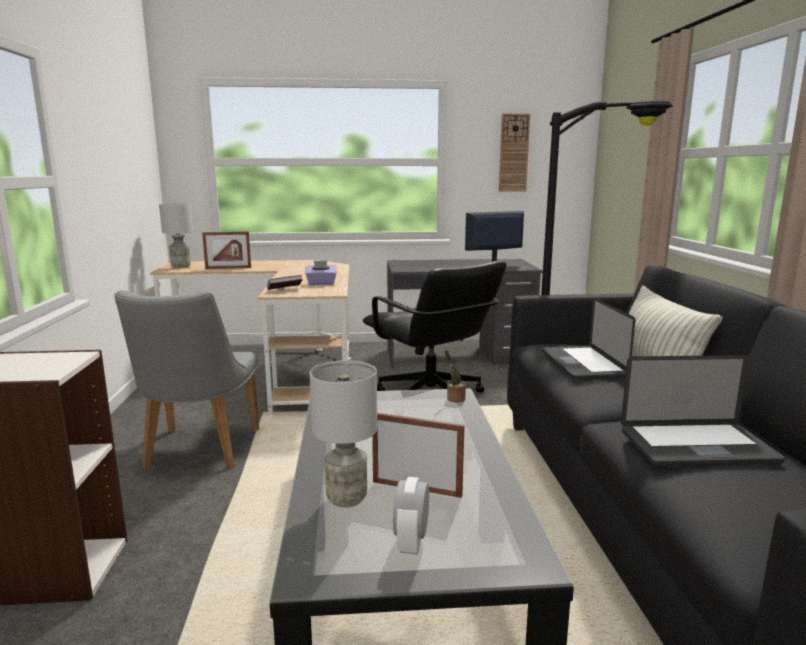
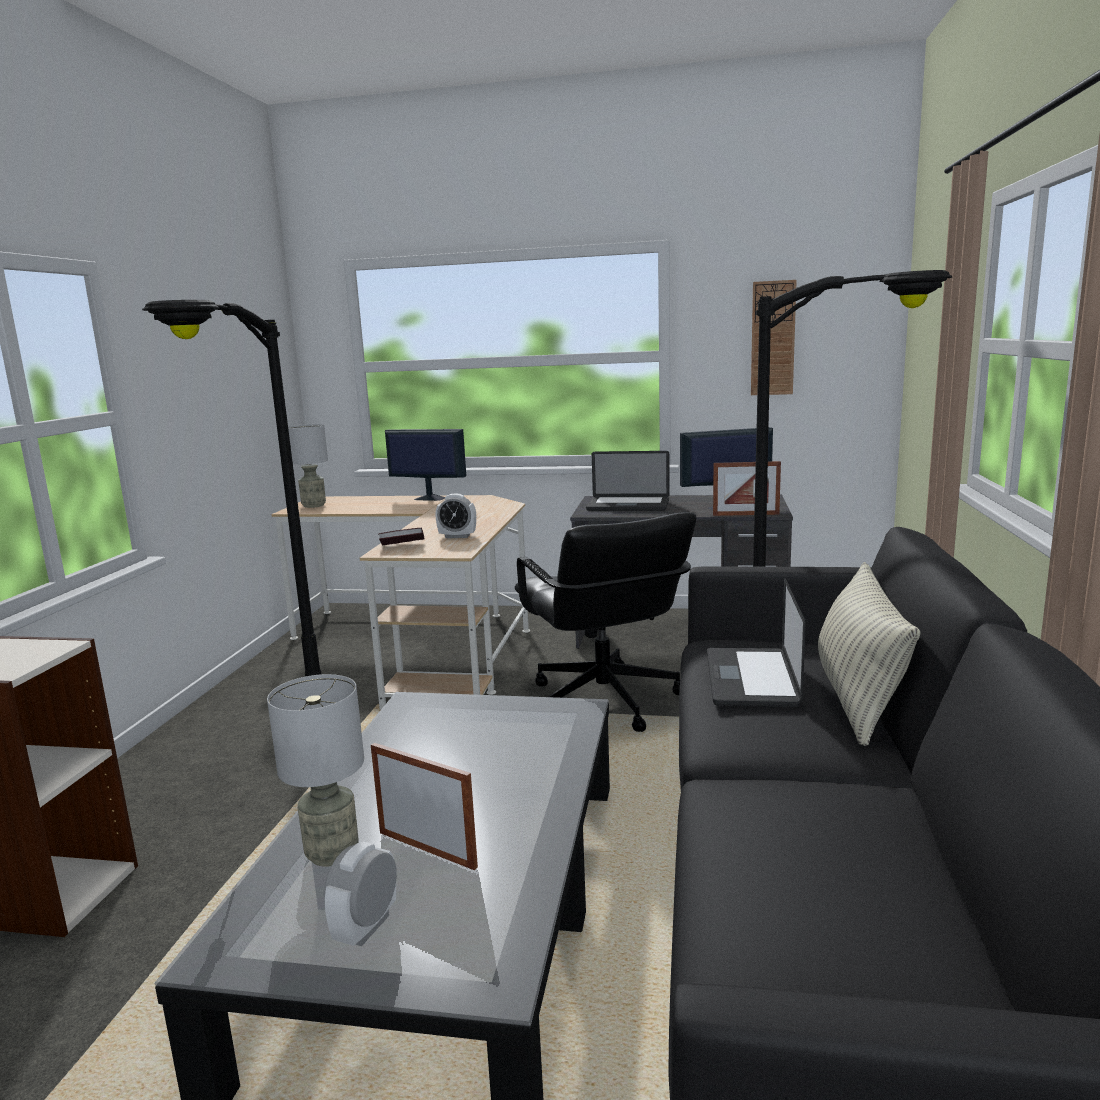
camera: 15 degrees right, 0 degrees up
(197, 453) = (272, 756): grey chair -> black floor lamp
(228, 268) = (367, 508): picture frame -> picture frame (746, 514)
(271, 262) = (429, 498): none -> monitor
(321, 283) = (457, 536): purple tissue box -> alarm clock
(454, 399) = (573, 715): potted plant -> none
(697, 447) = (802, 839): laptop -> laptop (628, 506)

